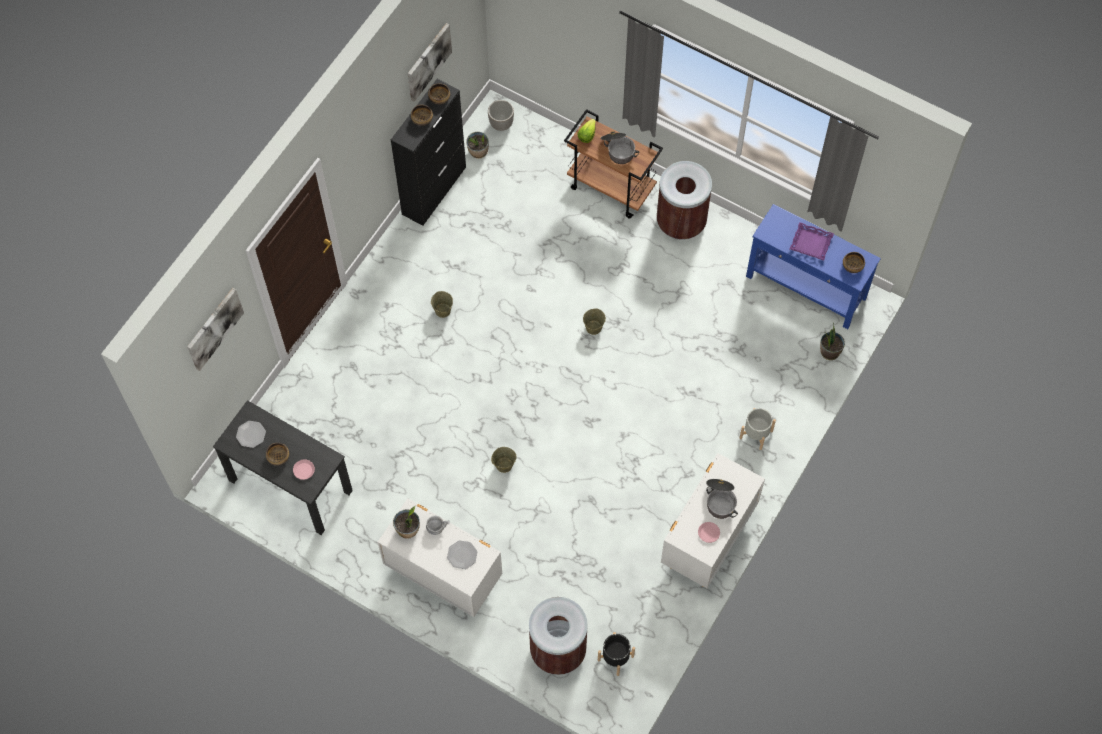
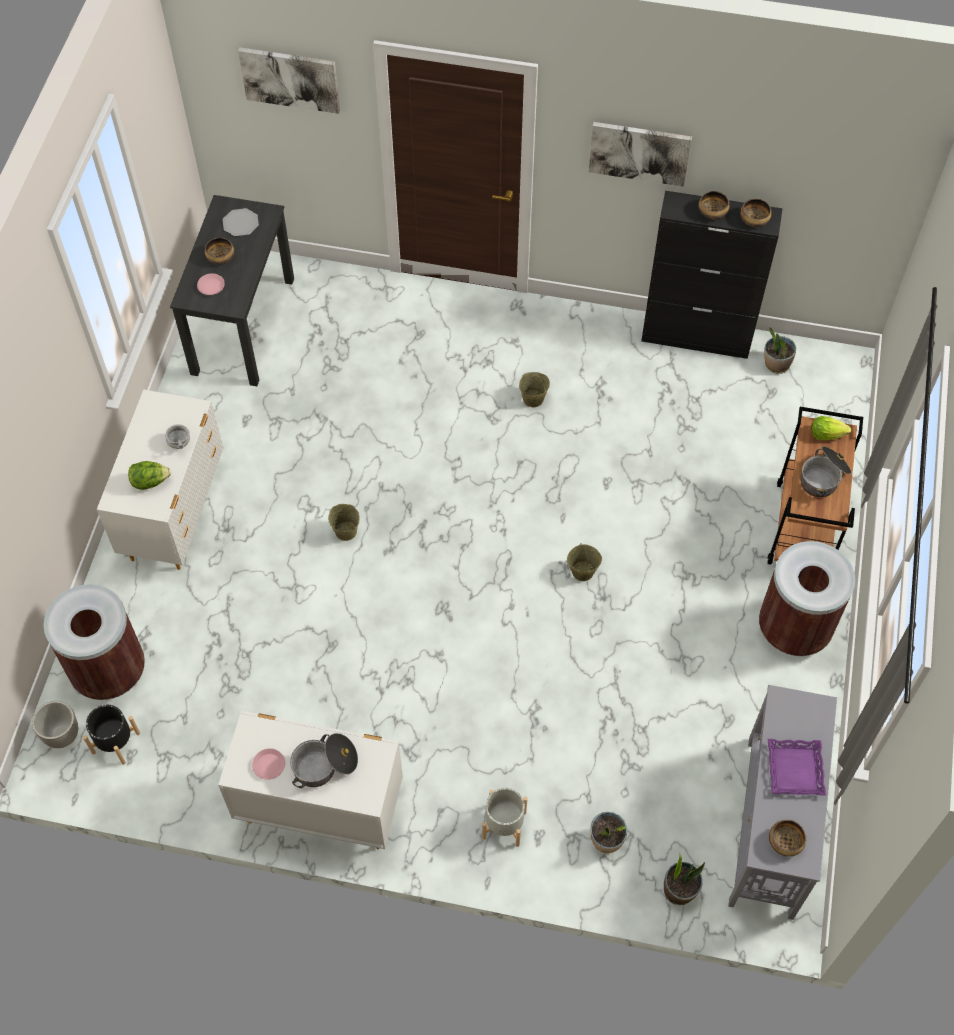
camera: 70 degrees right, 5 degrees down
(408, 529) = (168, 415): potted plant -> potted plant (606, 840)
(428, 61) = (782, 170): picture -> picture (639, 152)
(462, 555) = (150, 482): plate -> lettuce
(501, 124) = (830, 376): planter -> planter (63, 735)
(806, 288) = (769, 826): blue console table -> grey console table

